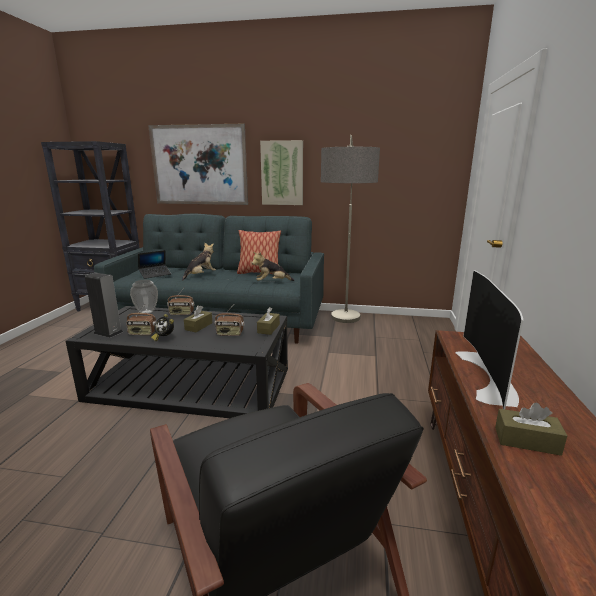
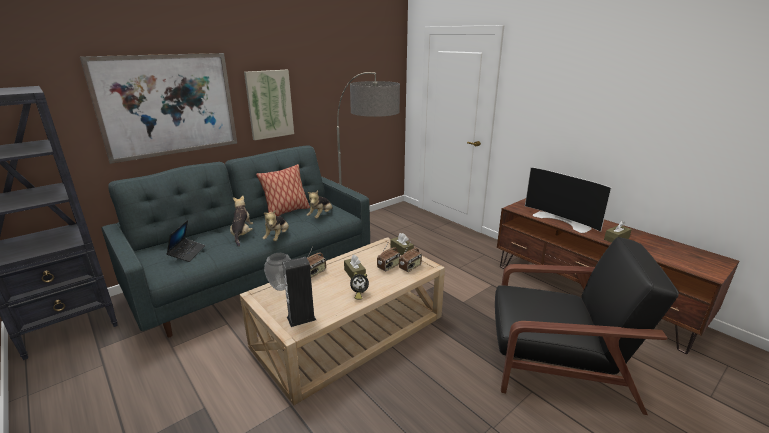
camera: 50 degrees left, 5 degrees up
(142, 333) = (331, 302): radio -> radio (410, 267)
(191, 384) = (349, 331): black coffee table -> beige coffee table
(211, 284) = (277, 237): none -> plush toy

